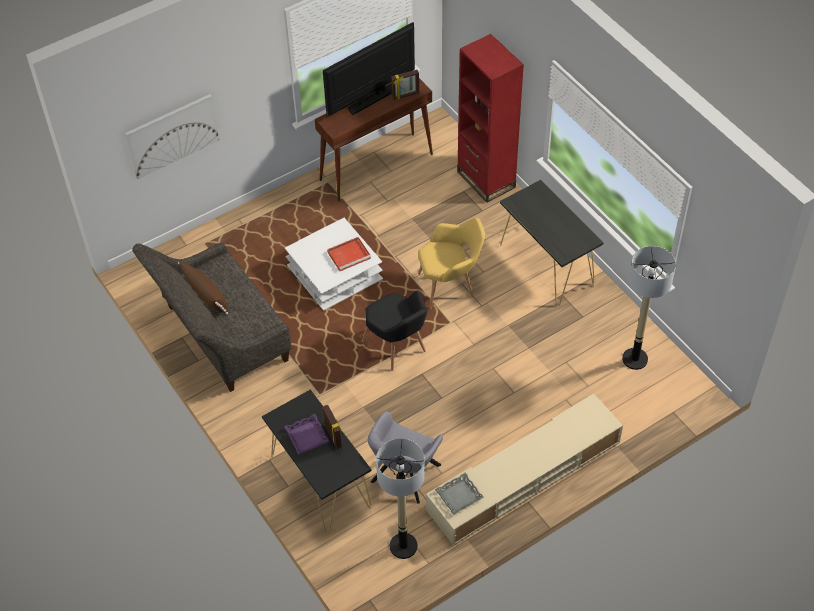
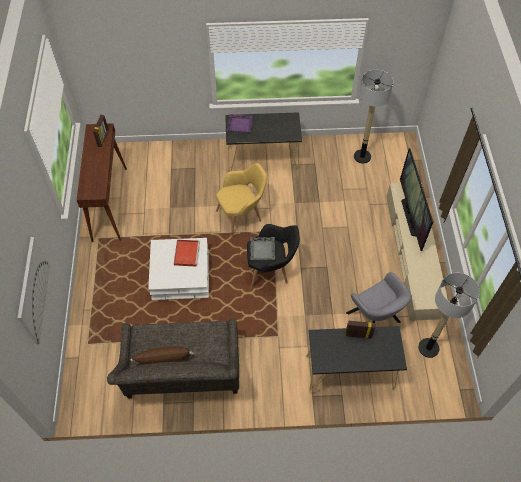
camera: 60 degrees left, 5 degrees up
(307, 436) = (349, 351): purple tray -> purple tray (240, 125)
(372, 99) = (89, 158): television -> television (410, 217)
(450, 286) = (242, 216): yellow armchair -> yellow armchair turned 45 degrees clockwise
(459, 495) = (425, 291): grey tray -> grey tray (262, 250)
(486, 179) = (171, 153): red bookcase -> none

